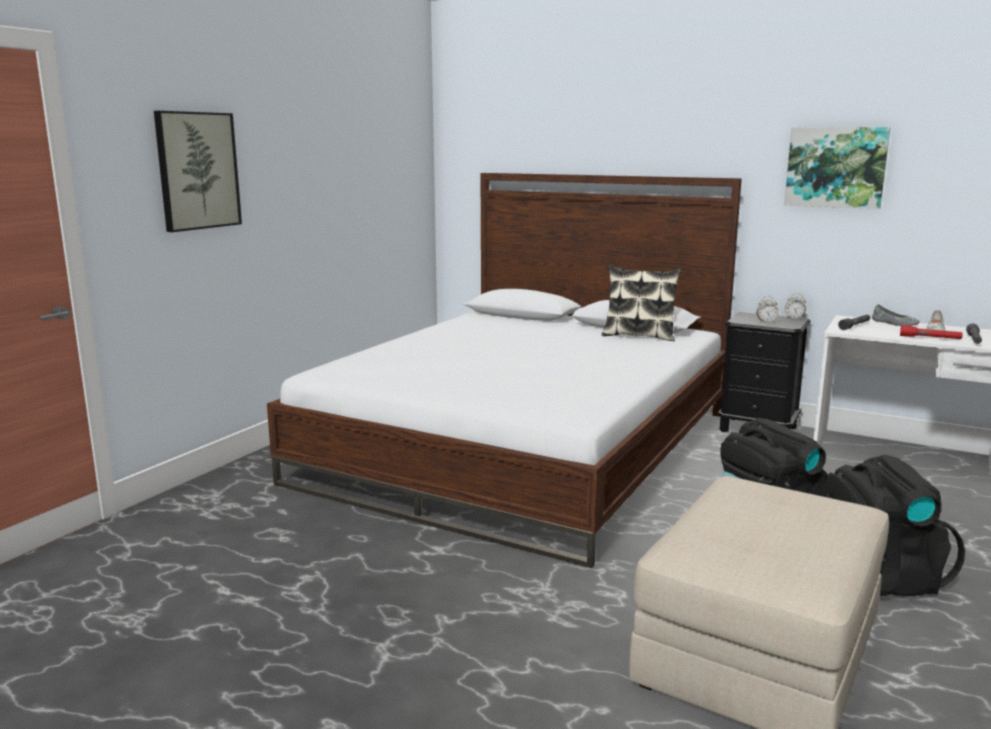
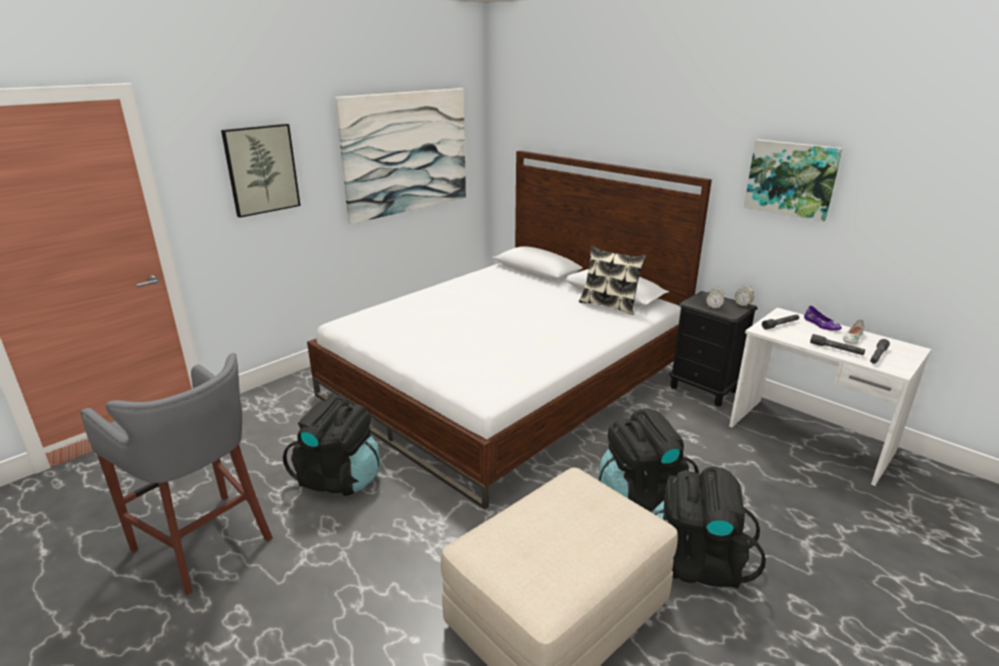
camera: 15 degrees right, 10 degrees up
(226, 661) = (206, 544): none -> grey stool
(354, 170) = (406, 153): none -> picture
(373, 564) = (339, 478): none -> black backpack
(894, 323) = (821, 325): grey shoe -> purple shoe
(930, 338) = (836, 349): red flashlight -> grey flashlight

